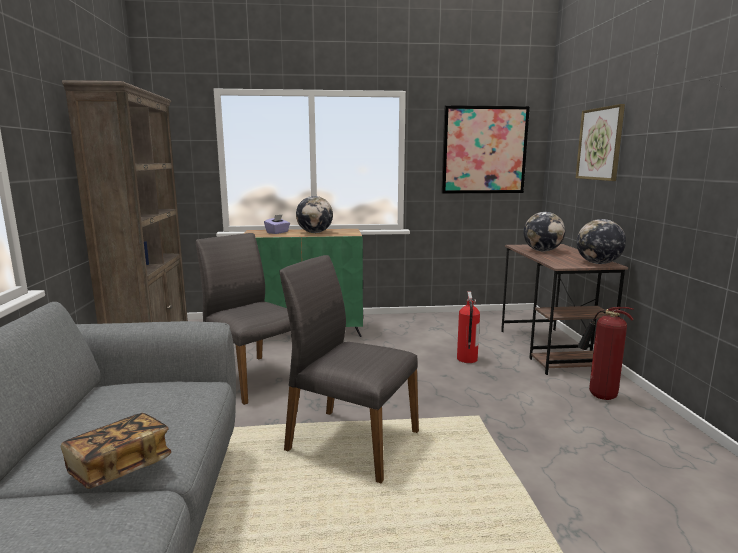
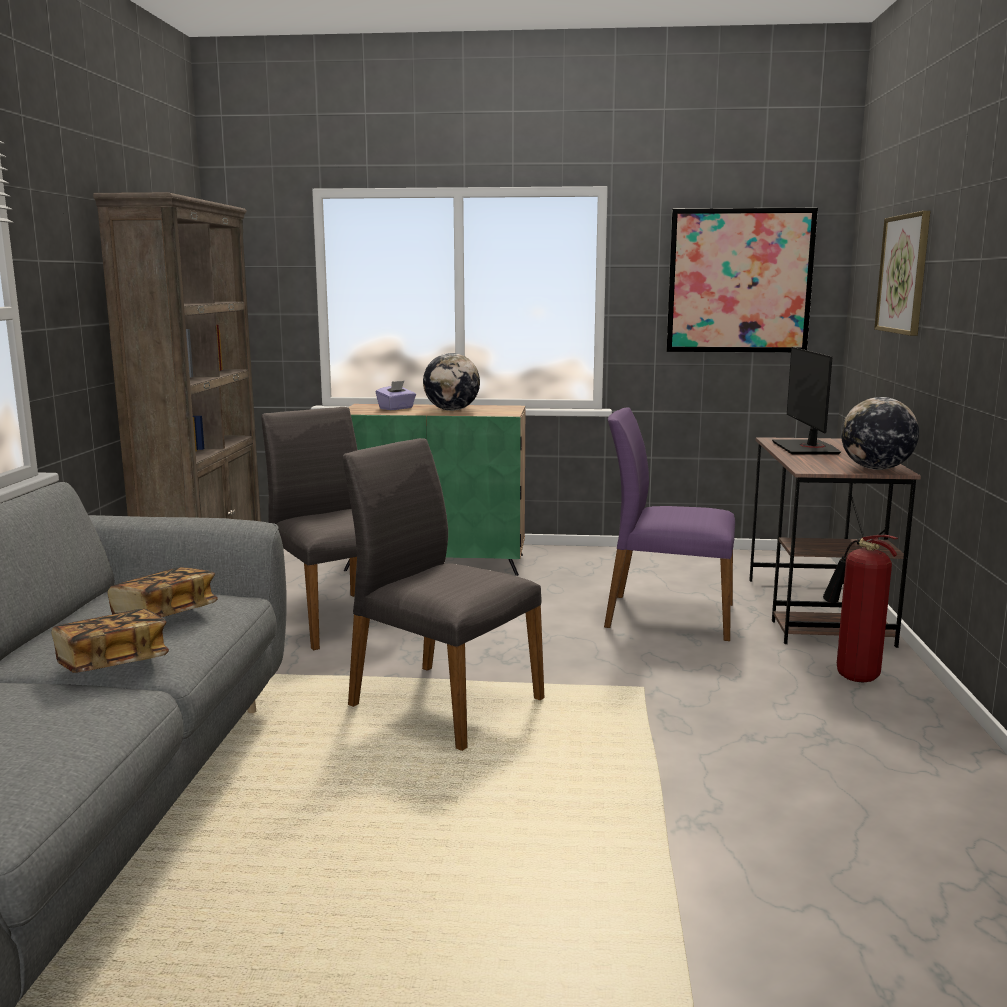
camera: 10 degrees right, 0 degrees up
(153, 408) = (165, 614): none -> book
(466, 359) = (668, 615): fire extinguisher -> purple chair
(542, 251) = (806, 448): globe -> monitor

